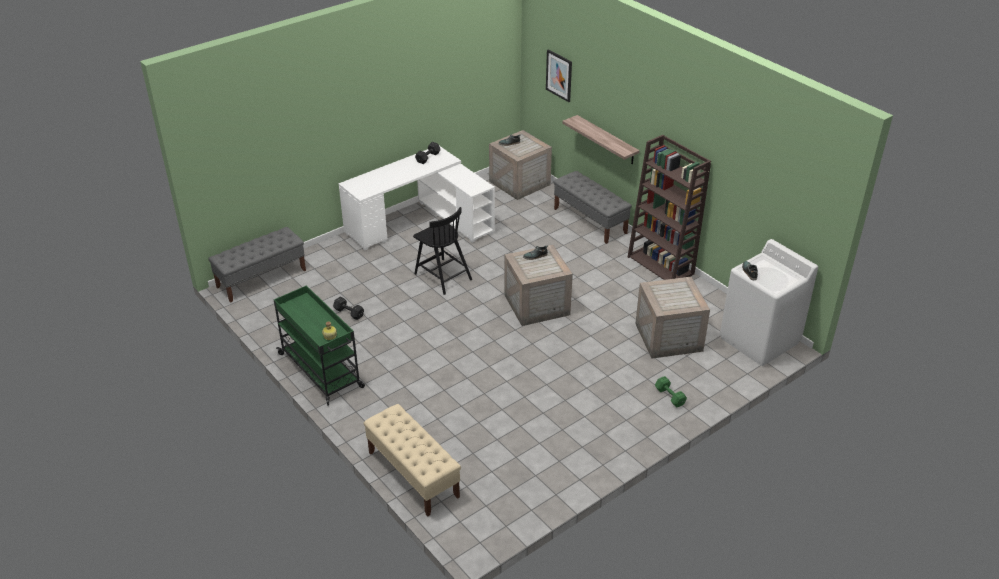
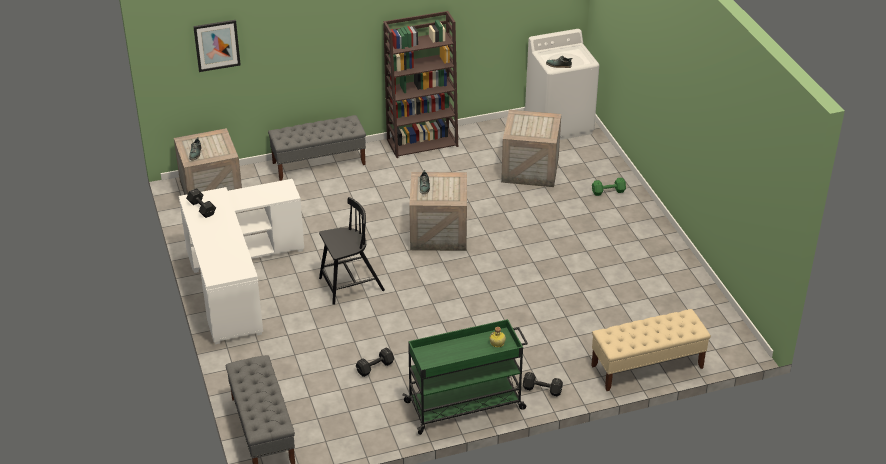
camera: 70 degrees left, 0 degrees up
(356, 412) = (543, 390): none -> black dumbbell
(606, 140) = (304, 72): shelf -> none

